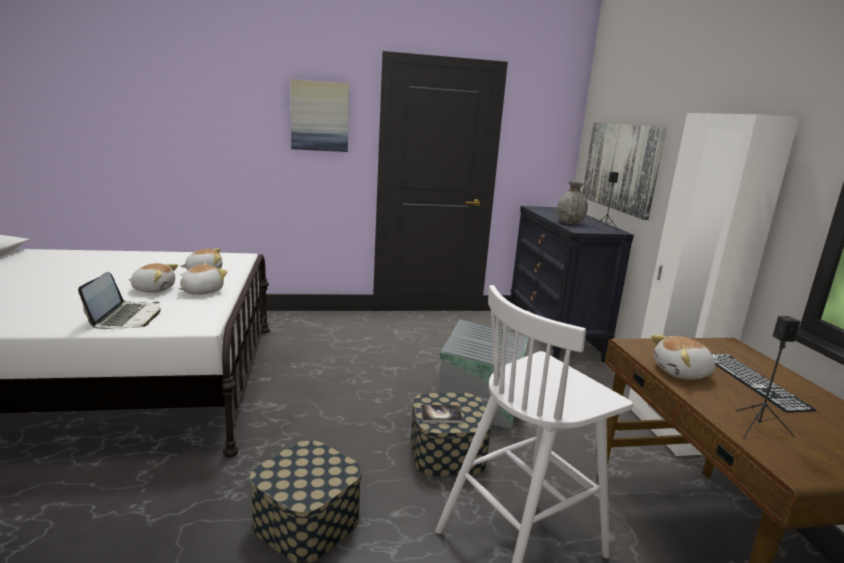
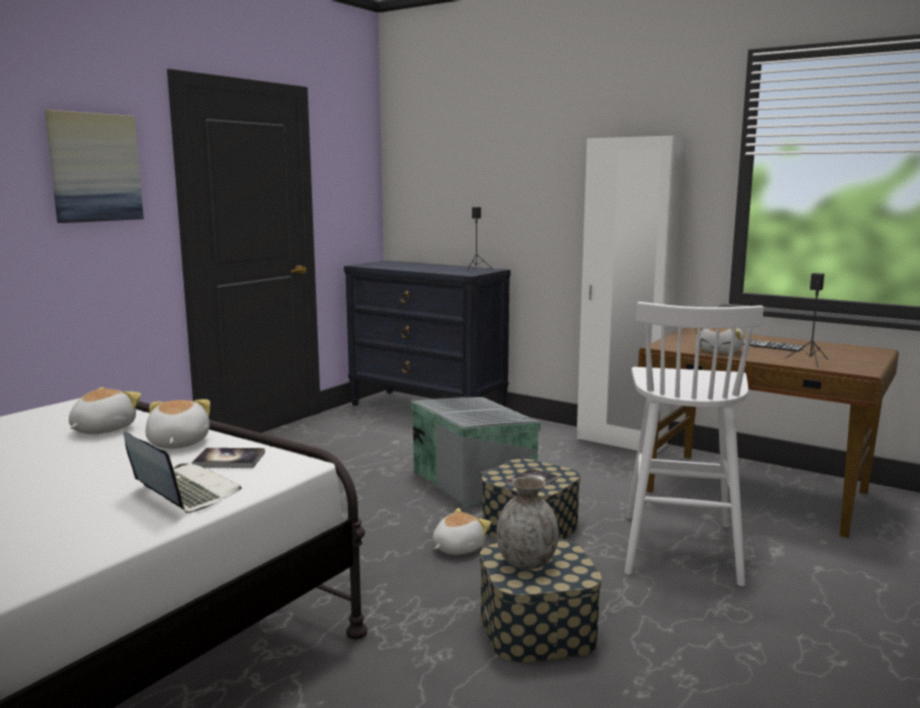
camera: 45 degrees left, 5 degrees down
(154, 289) = (103, 463): plush toy -> plush toy (457, 548)
(188, 309) = (229, 460): none -> book
(569, 223) = (440, 270): grey vase -> grey vase (526, 563)
(621, 167) = (467, 202): picture -> none

